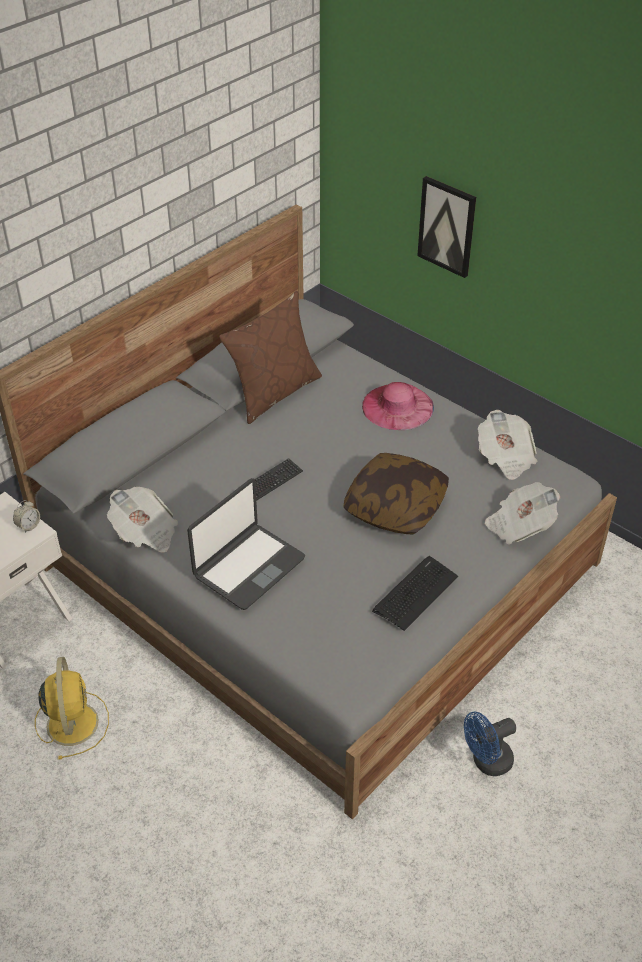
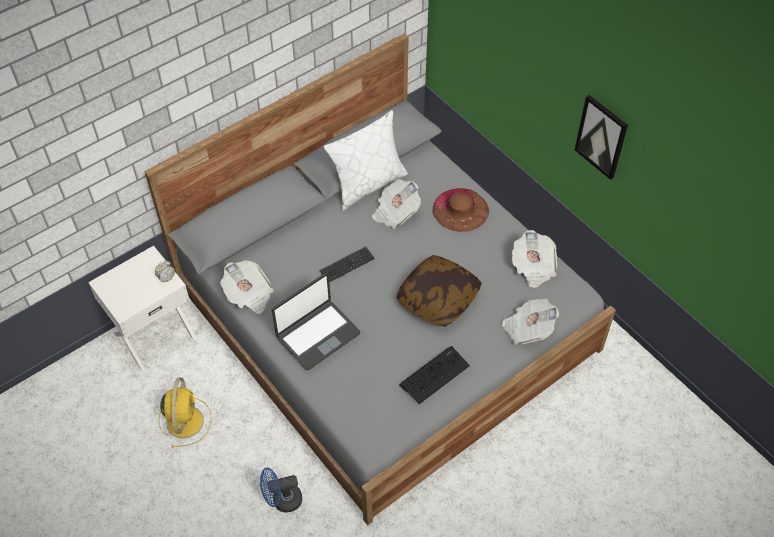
camera: 10 degrees right, 10 degrees up
(274, 392) = (367, 184): brown pillow -> white pillow
(316, 418) = (395, 212): none -> newspaper
(397, 406) = (460, 210): pink hat -> brown hat
(447, 226) = (516, 75): picture -> picture (601, 136)
(486, 762) = (474, 498): blue fan -> blue fan (282, 500)

